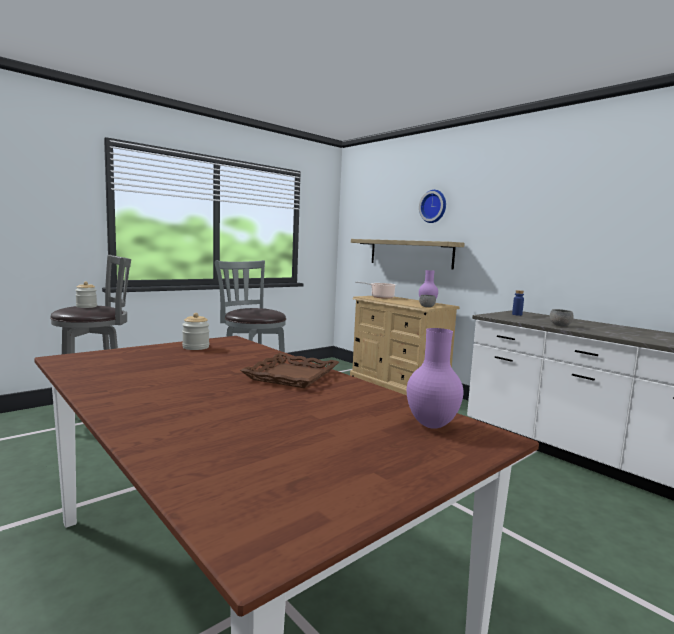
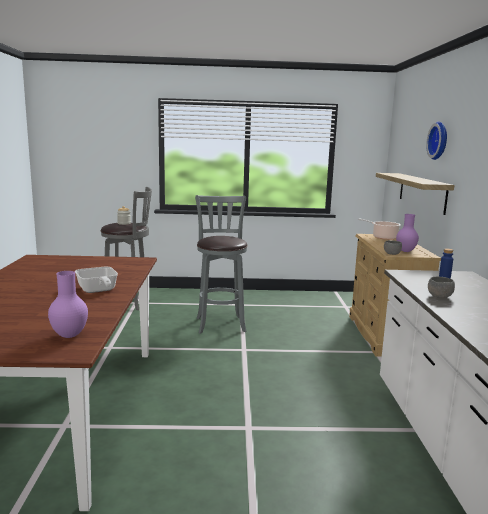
camera: 40 degrees right, 5 degrees up
(196, 347) = (107, 262): jar -> none
(292, 376) = (97, 290): brown tray -> frying pan

